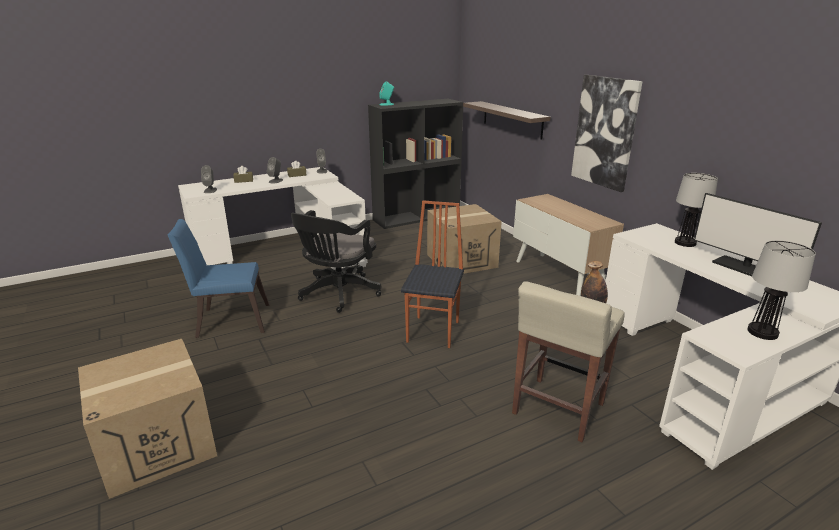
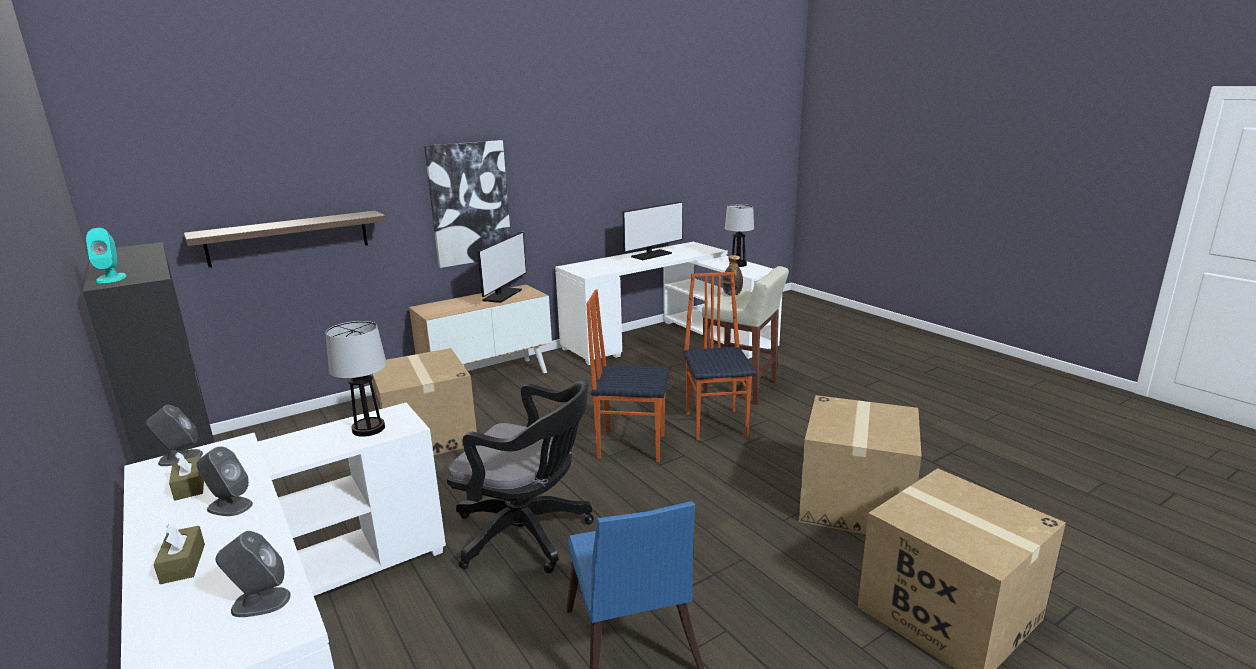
camera: 95 degrees left, 5 degrees down
(305, 437) = (855, 503): none -> cardboard box
(468, 379) = (717, 424): none -> chair
(584, 216) = (502, 295): none -> monitor
(685, 243) = (603, 262): table lamp -> table lamp (368, 428)

